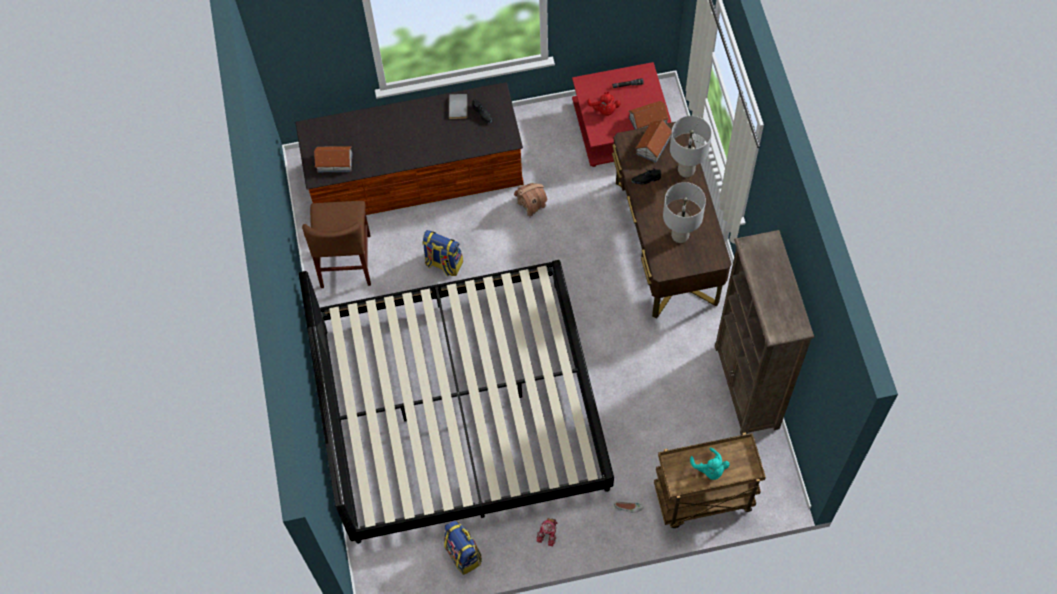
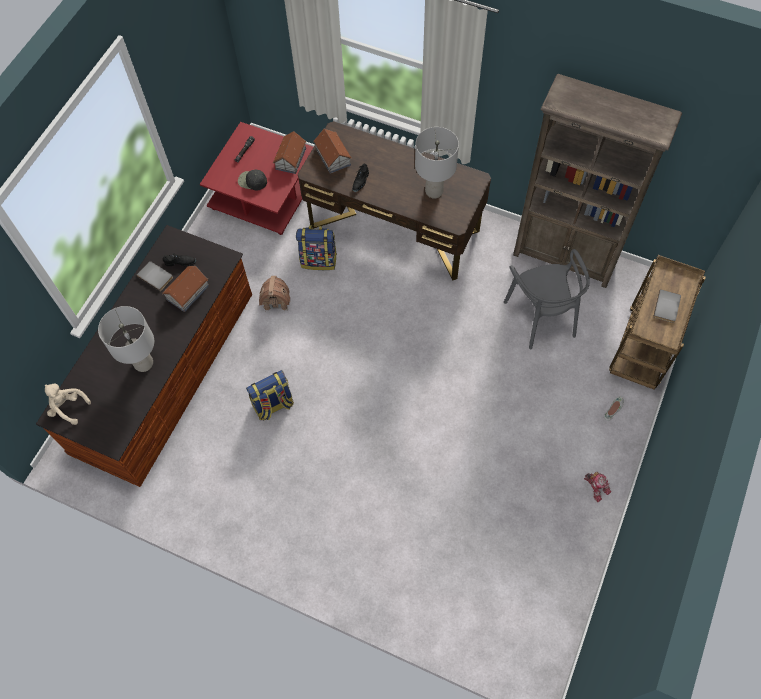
camera: 55 degrees left, 0 degrees up
(320, 131) = (68, 407): none -> beige plush toy
(334, 162) = (113, 416): toy house -> toy house (187, 292)
(346, 261) = (199, 486): brown chair -> none
(460, 408) = (425, 483): bed -> none
(464, 554) = (571, 572): backpack -> backpack (319, 260)
(604, 110) = (252, 181): red plush toy -> black cap
(671, 403) = (541, 317): none -> grey chair
(686, 170) = (376, 149): grey table lamp -> grey table lamp (143, 363)
(709, 469) = (667, 307): turquoise plush toy -> grey book

